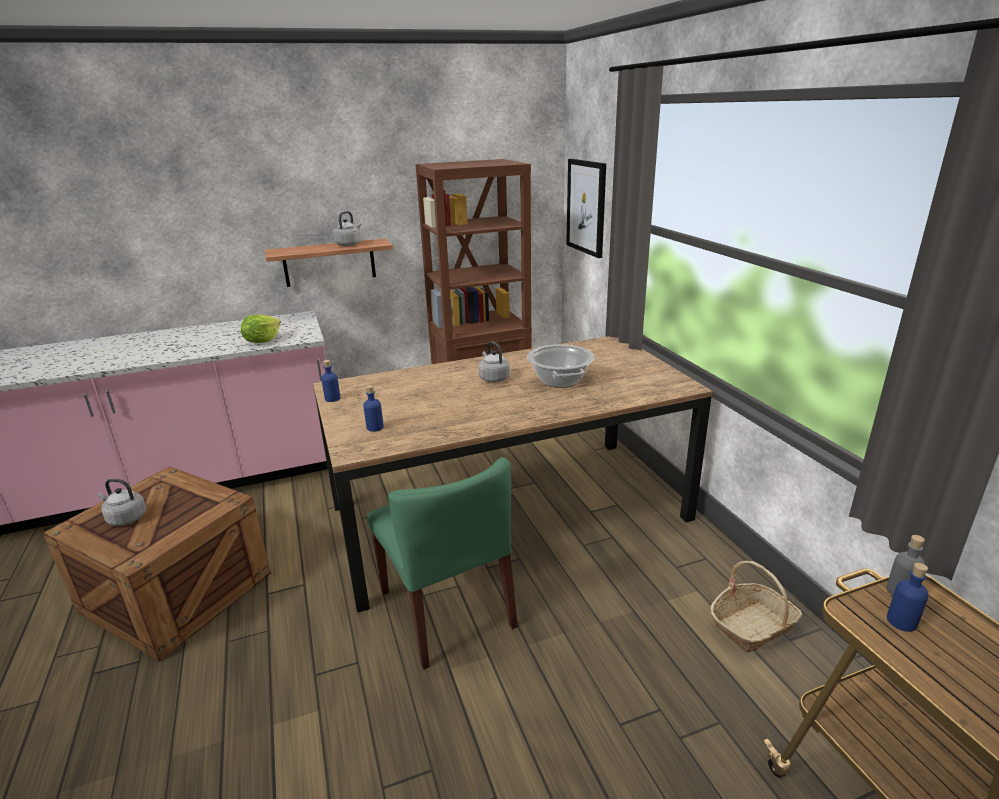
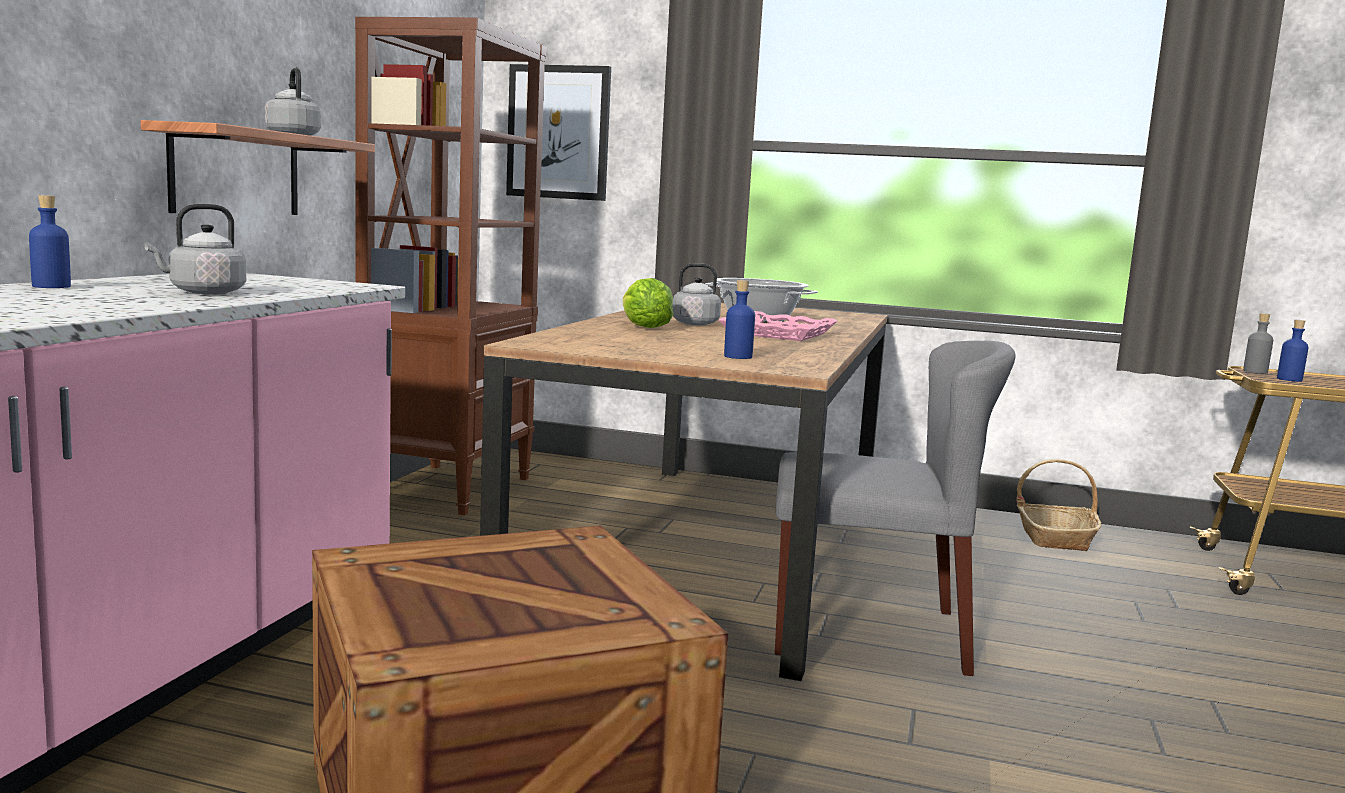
camera: 55 degrees left, 15 degrees down
(125, 518) = (475, 607): grey kettle -> grey kettle (203, 292)
(262, 341) = (293, 289): lettuce -> lettuce (644, 328)
(332, 398) = (581, 349): blue bottle -> blue bottle (51, 286)
(447, 609) = (869, 632): green chair -> grey chair
(500, 404) = (777, 333): none -> pink tray

